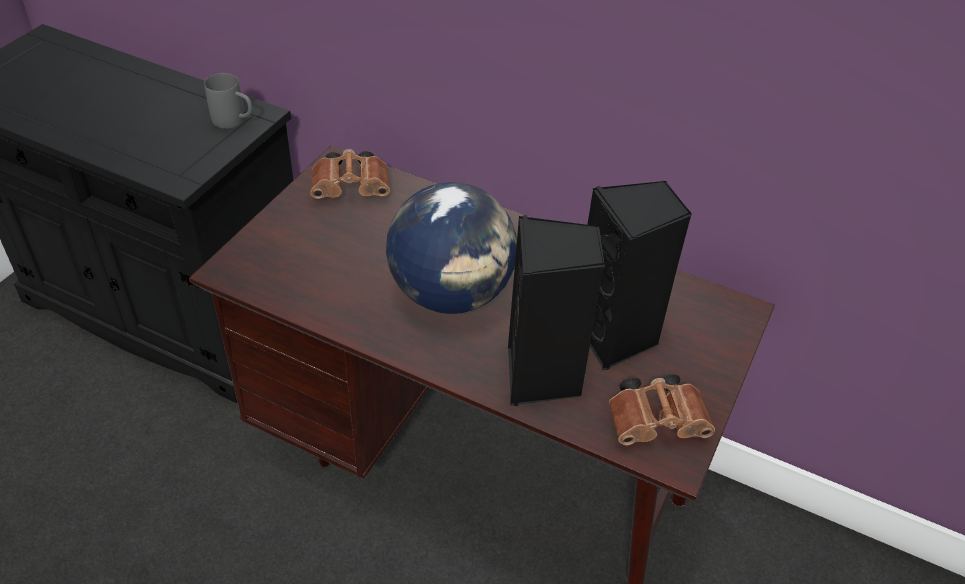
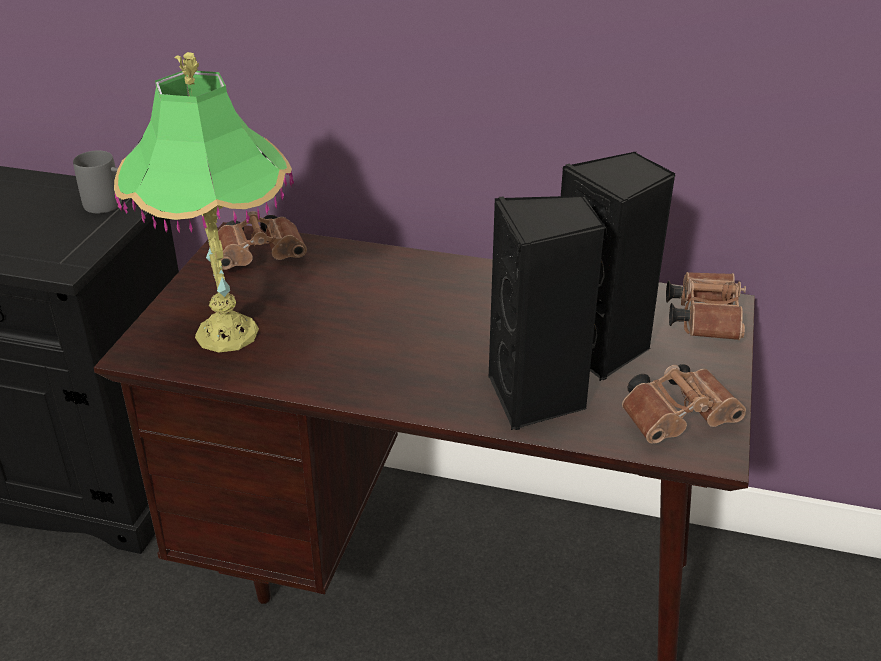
camera: 10 degrees left, 10 degrees down
(303, 264) = (228, 334): none -> table lamp
(451, 293) = (407, 336): globe -> none
(717, 321) = (703, 319): none -> brown binoculars

